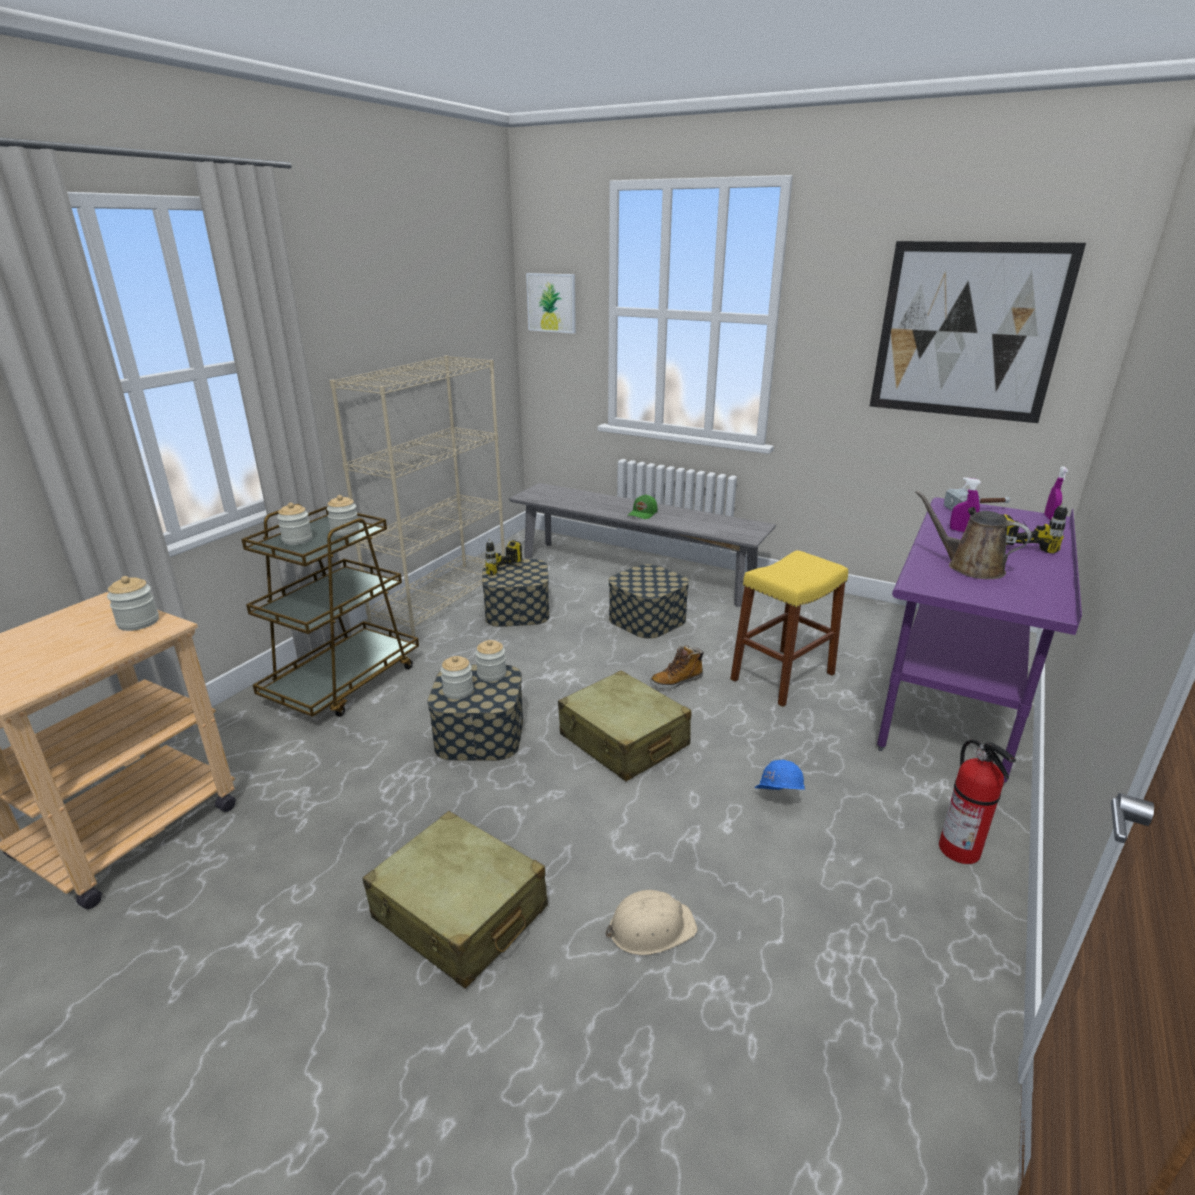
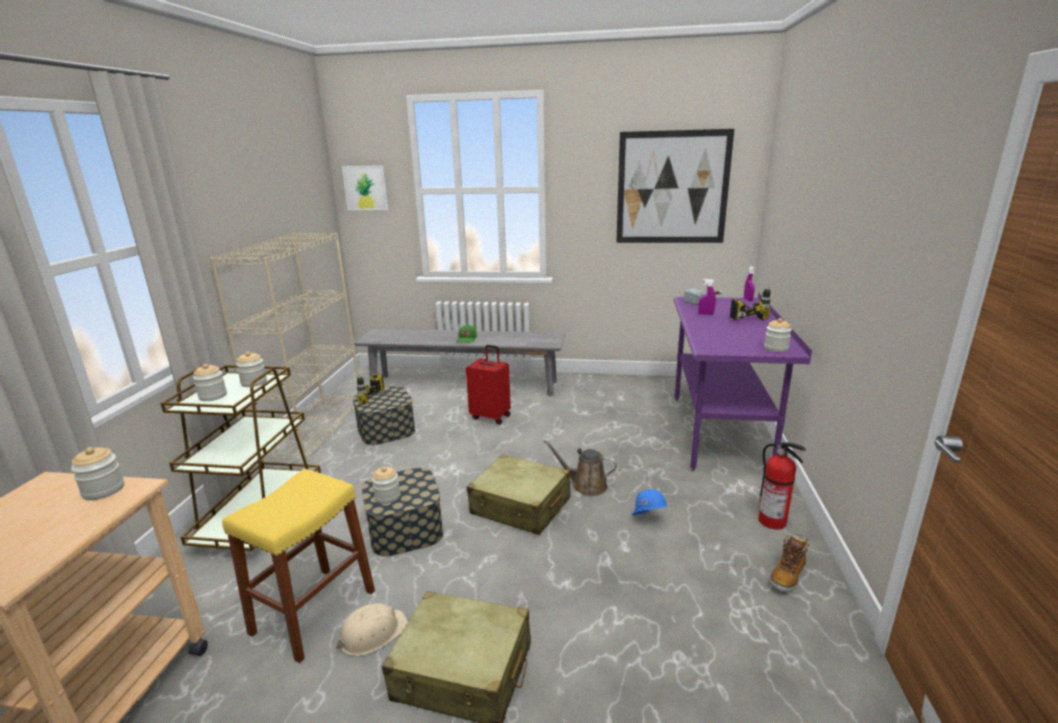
camera: 20 degrees left, 5 degrees down
(491, 674) = (408, 477): jar -> jar (776, 348)
(647, 619) = (491, 416): storage box -> red suitcase
(650, 928) = (612, 634): beige hard hat -> beige hard hat (373, 633)
(676, 681) = (536, 456): boot -> boot (787, 575)
(782, 676) = (606, 437): yellow stool -> yellow stool (314, 611)
(969, 567) = (727, 334): brown watering can -> brown watering can (585, 485)

